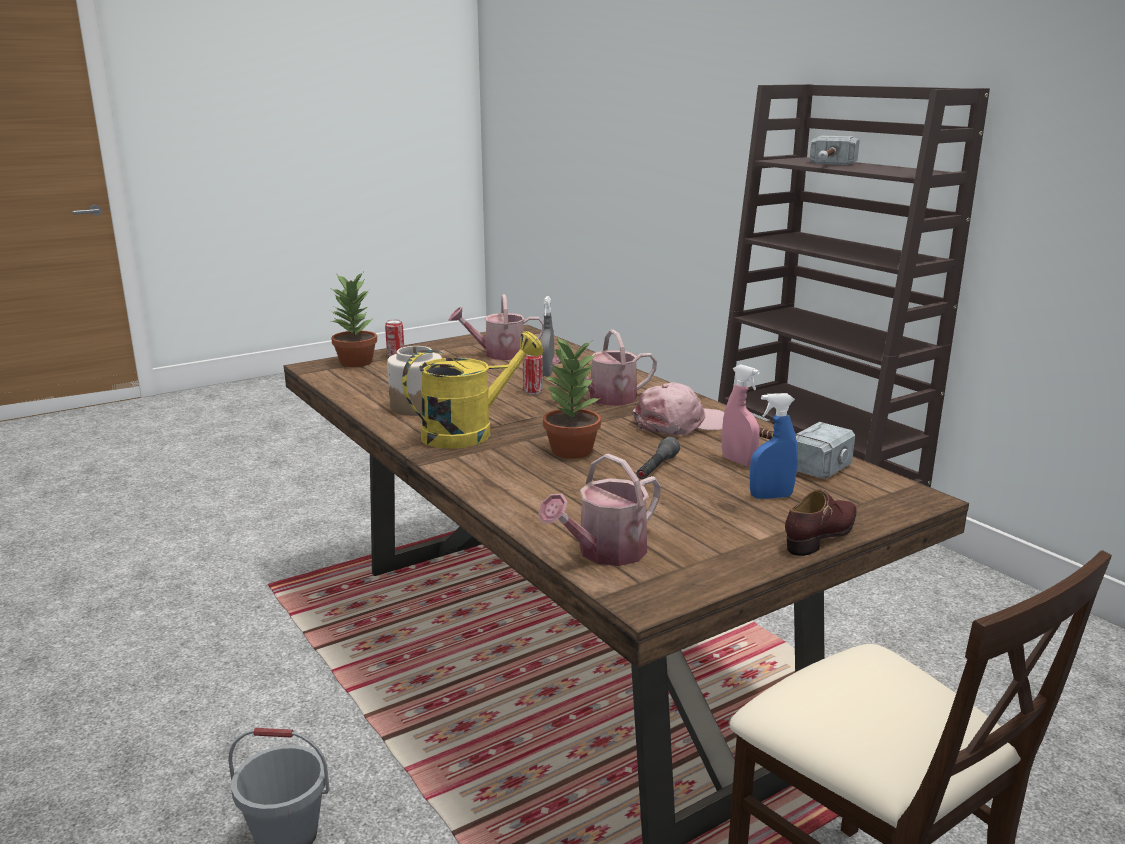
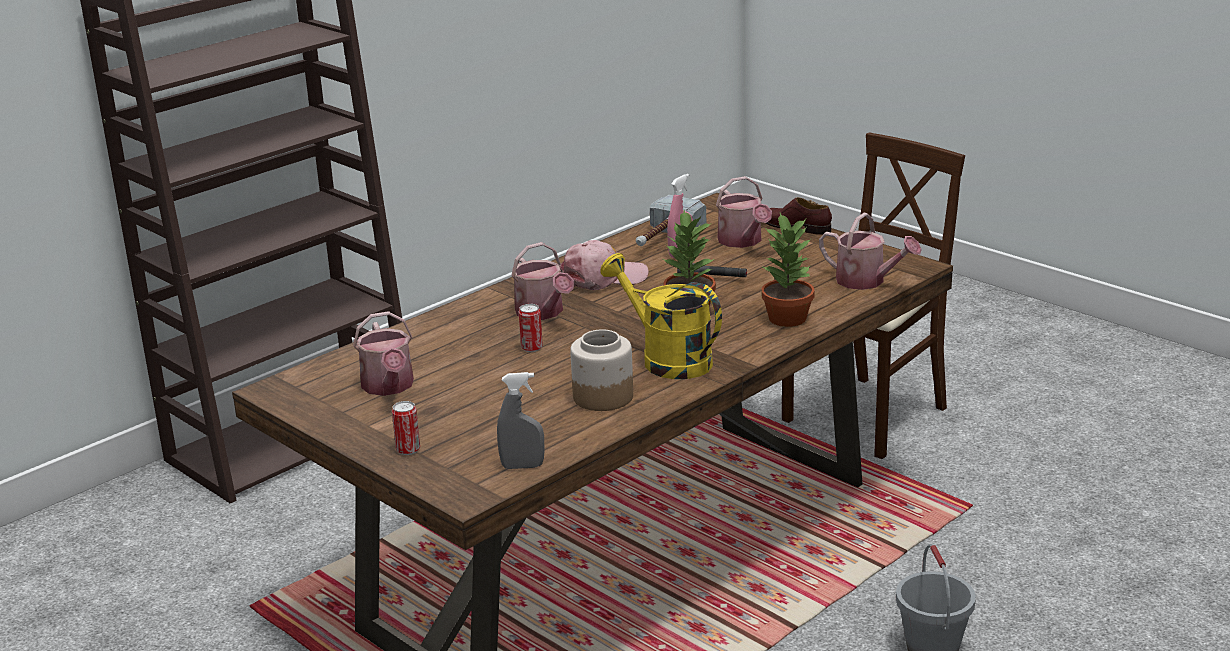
camera: 100 degrees left, 5 degrees up
(356, 362) = (442, 470): potted plant -> potted plant (788, 318)
(547, 373) = (463, 349): grey spray bottle -> grey spray bottle (522, 466)
(680, 424) = (603, 277): pink cap -> pink cap turned 105 degrees clockwise
(771, 496) = (742, 241): blue spray bottle -> watering can
(828, 165) = (222, 60): hammer -> none

